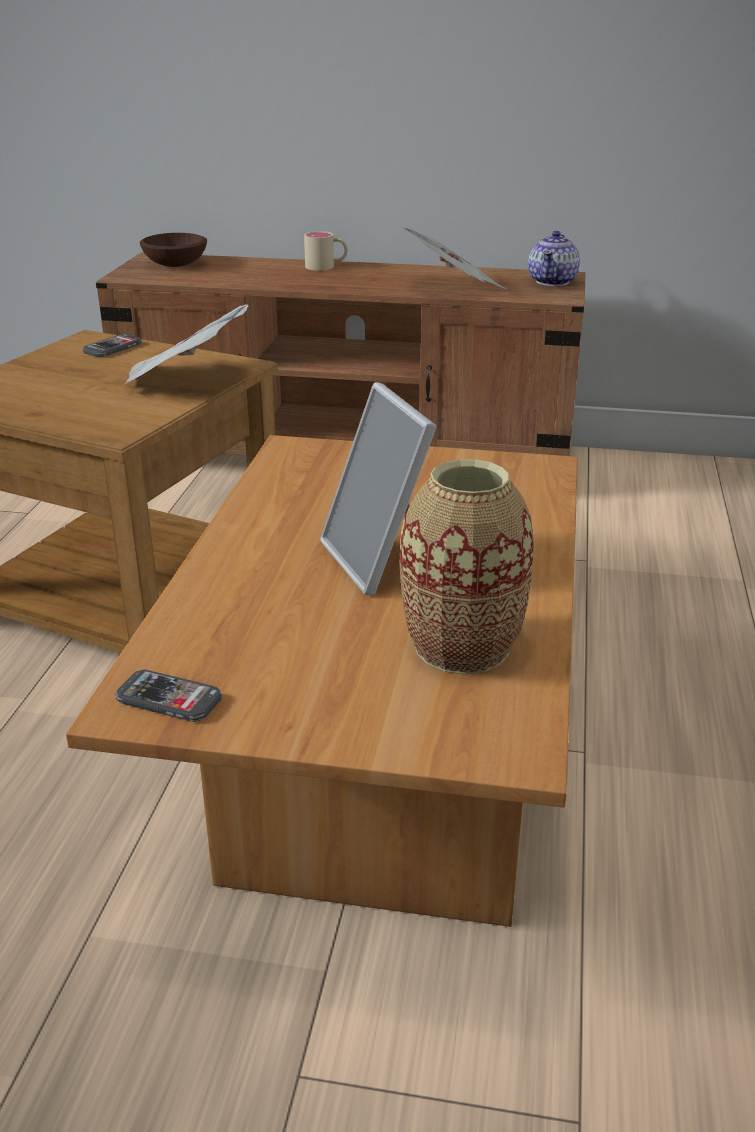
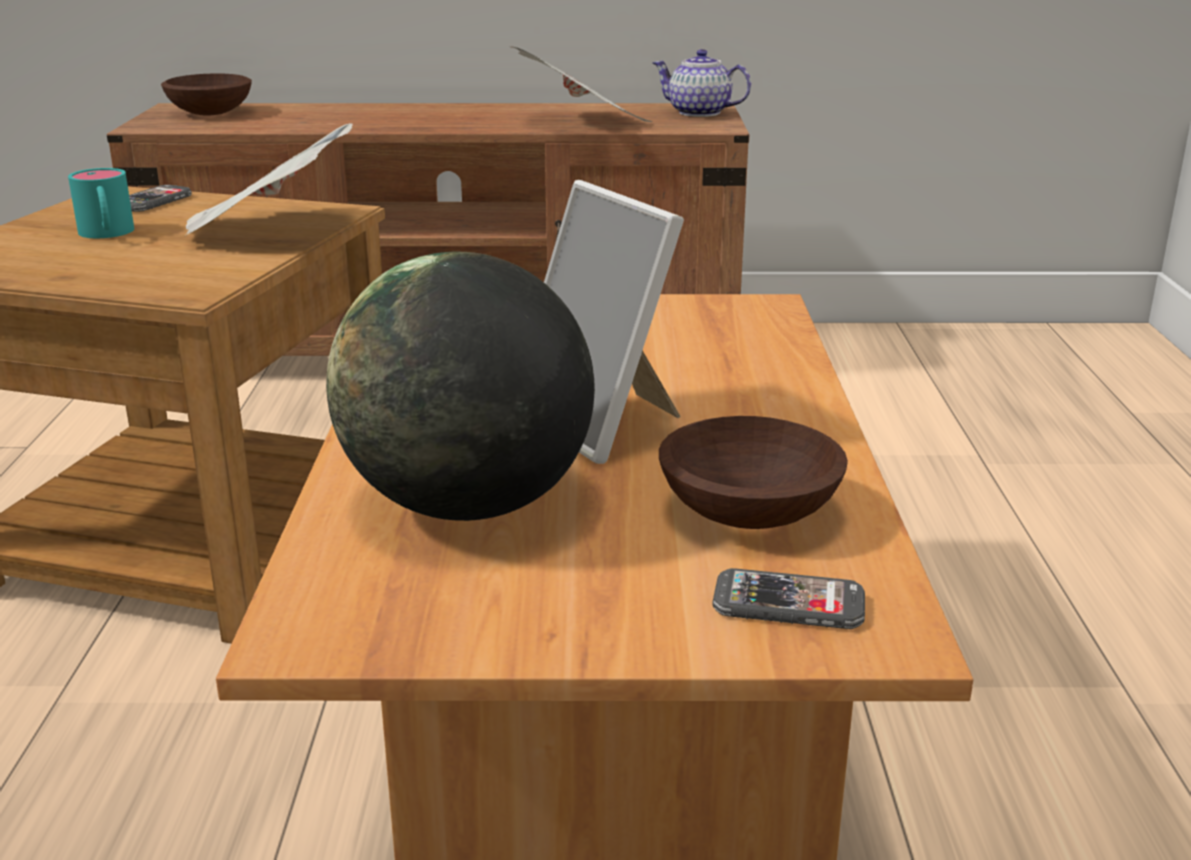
camera: 10 degrees left, 5 degrees down
(73, 376) = (107, 234): none -> turquoise mug
(169, 698) = (361, 615): phone -> phone (788, 604)
(266, 621) = (468, 505): none -> globe
(326, 266) = (410, 108): beige mug -> none
(462, 647) = (751, 514): vase -> brown bowl
(553, 281) = (700, 113): teapot -> teapot turned 105 degrees clockwise

